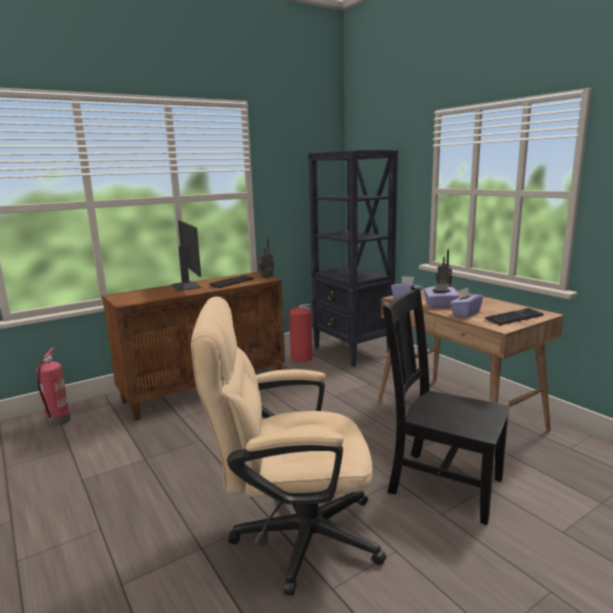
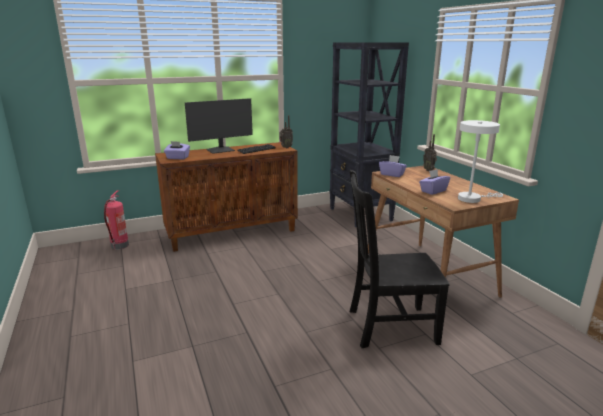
camera: 10 degrees right, 5 degrees up
(187, 286) = (221, 150): monitor -> monitor turned 75 degrees clockwise
(292, 536) = (259, 347): beige office chair -> none
(300, 357) = (315, 215): fire extinguisher -> none
(440, 306) = (416, 183): purple tissue box -> purple tissue box (177, 158)
(441, 483) = (388, 326): black chair -> black chair turned 45 degrees counterclockwise
(514, 318) = (472, 198): keyboard -> white table lamp

